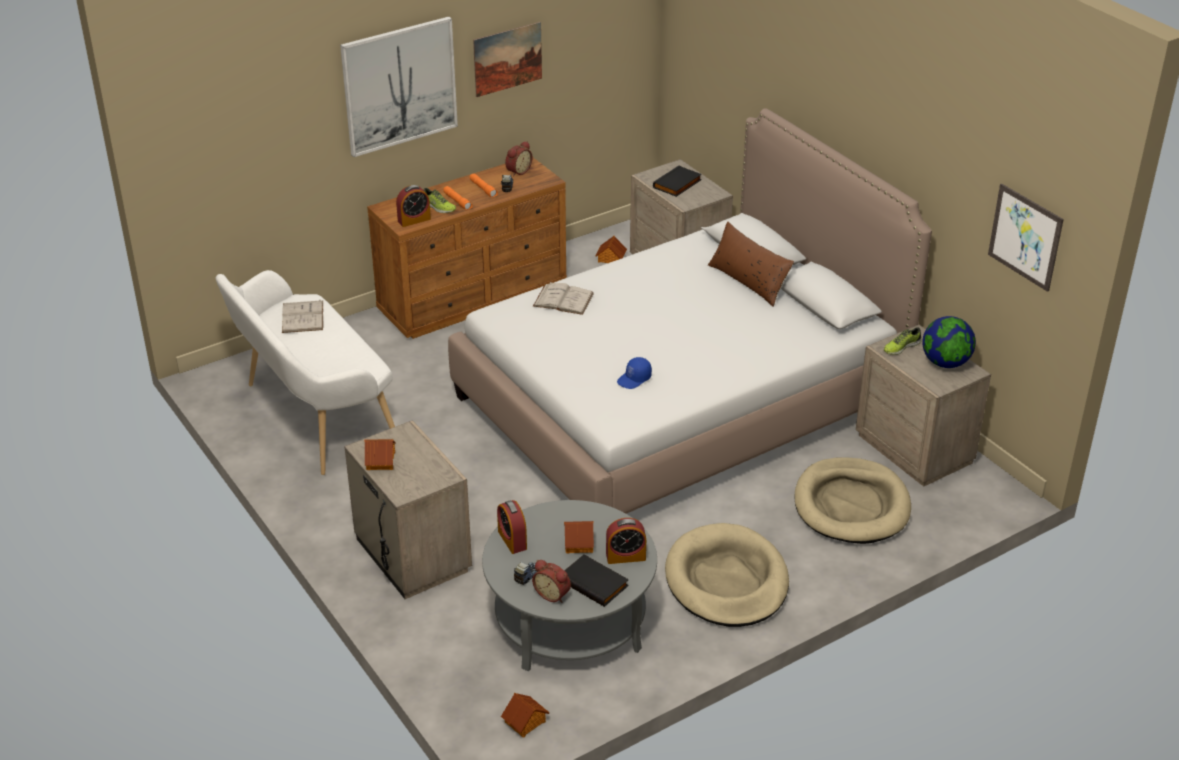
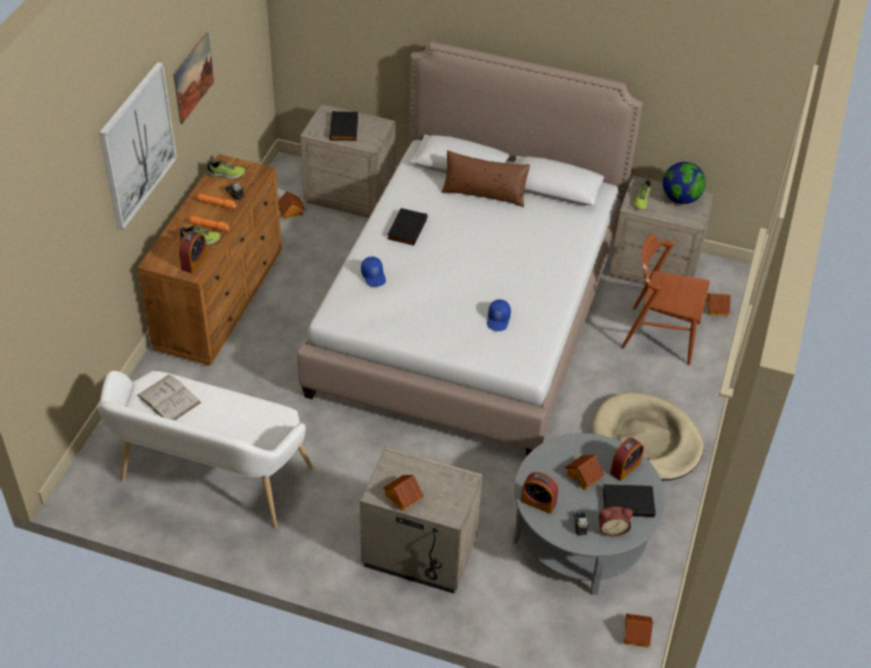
camera: 40 degrees left, 10 degrees up
(517, 171) = (226, 174): alarm clock -> shoe
(563, 299) = (374, 276): white book -> blue cap
(639, 278) = (406, 228): none -> black book
(851, 505) = (660, 335): beige dog bed -> brown chair
(943, 511) = (716, 308): none -> toy house
(1025, 237) = (737, 85): picture -> none

